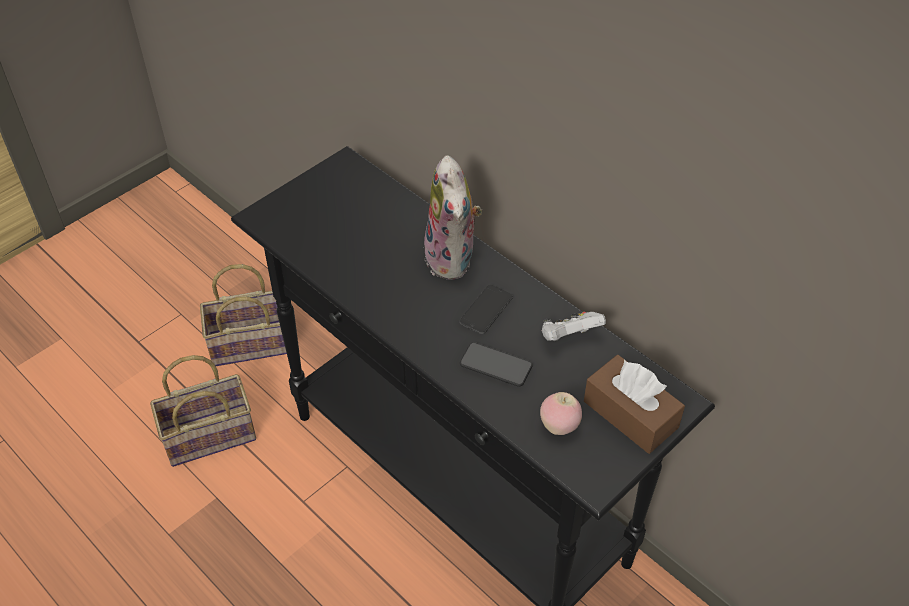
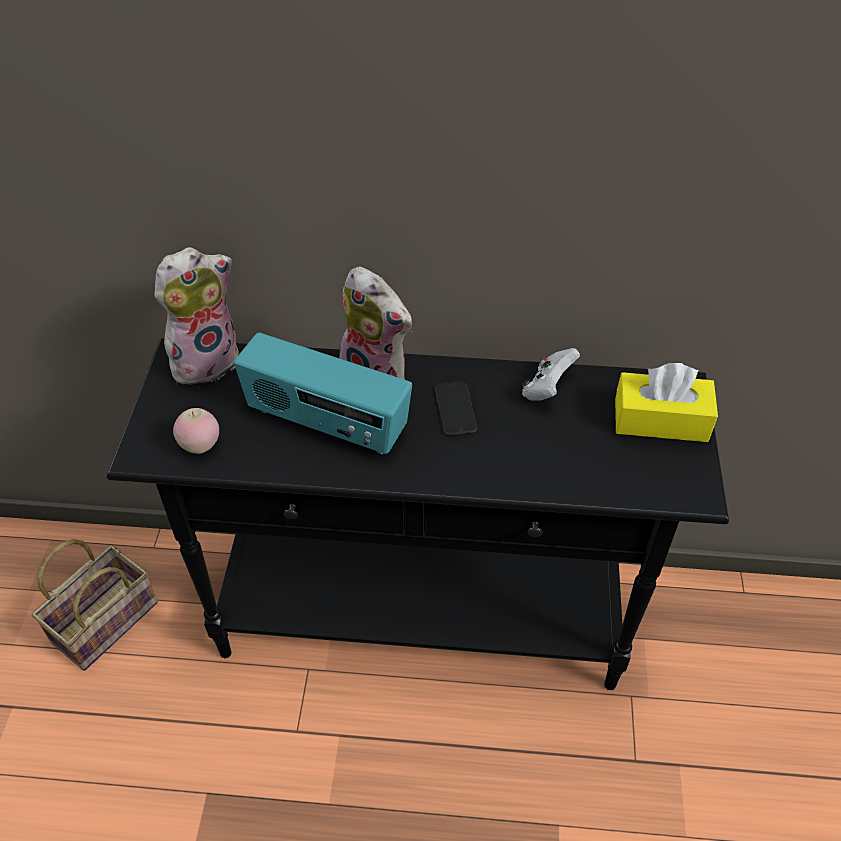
camera: 40 degrees left, 0 degrees up
(211, 433) = (143, 736): basket -> none
(359, 177) = (206, 360): none -> plush toy
(389, 266) = (326, 424): none -> radio
(496, 365) = (516, 451): phone -> none
(559, 426) = (621, 467): apple -> apple (201, 446)
(630, 414) = (660, 420): brown tissue box -> yellow tissue box

